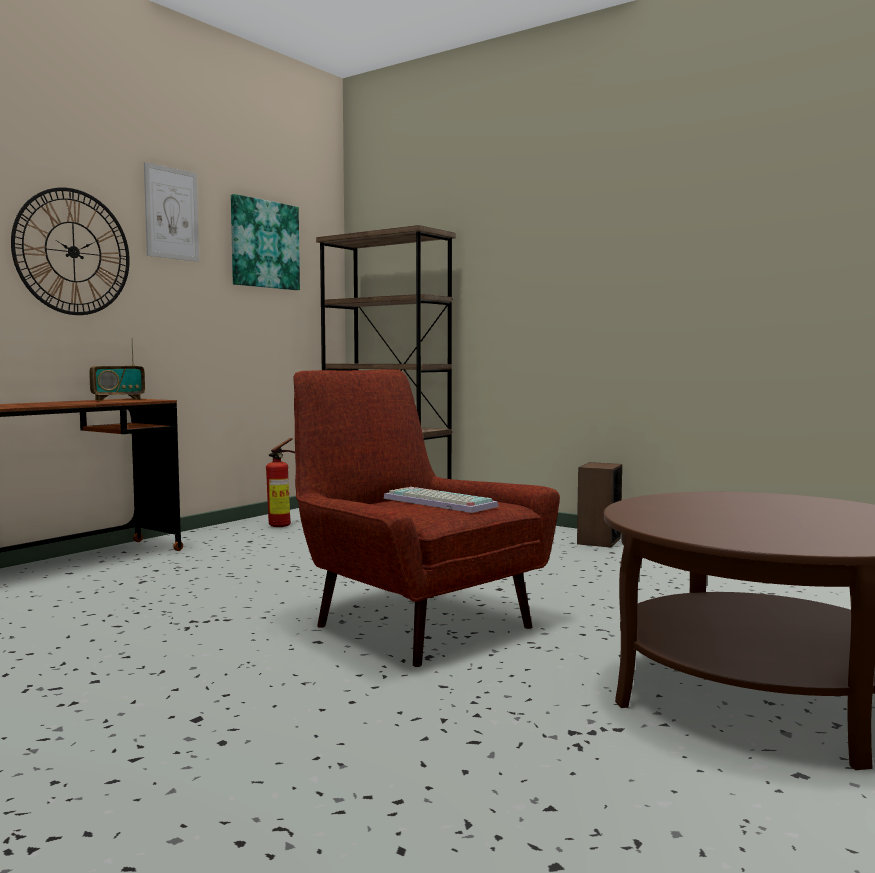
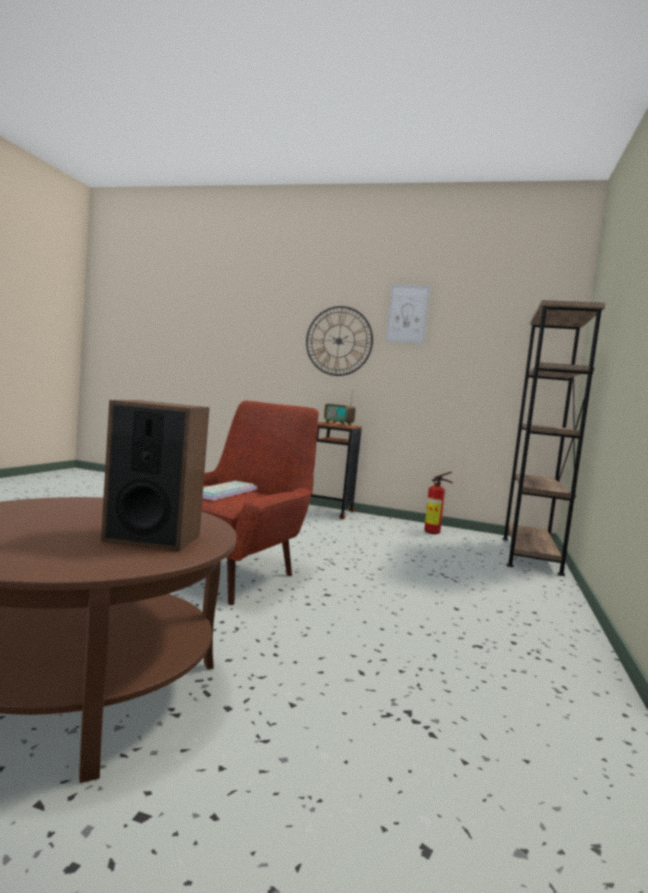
camera: 70 degrees right, 0 degrees up
(264, 244) = (487, 330): picture -> none
(598, 541) = (555, 637): speaker -> speaker (152, 538)

